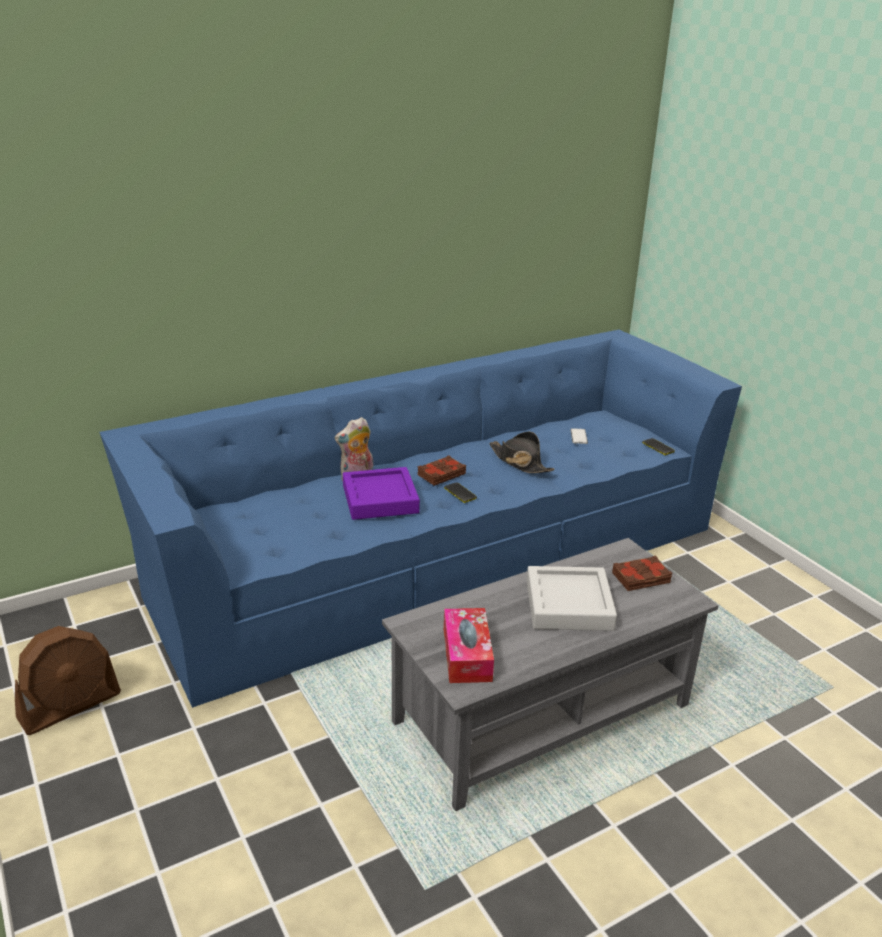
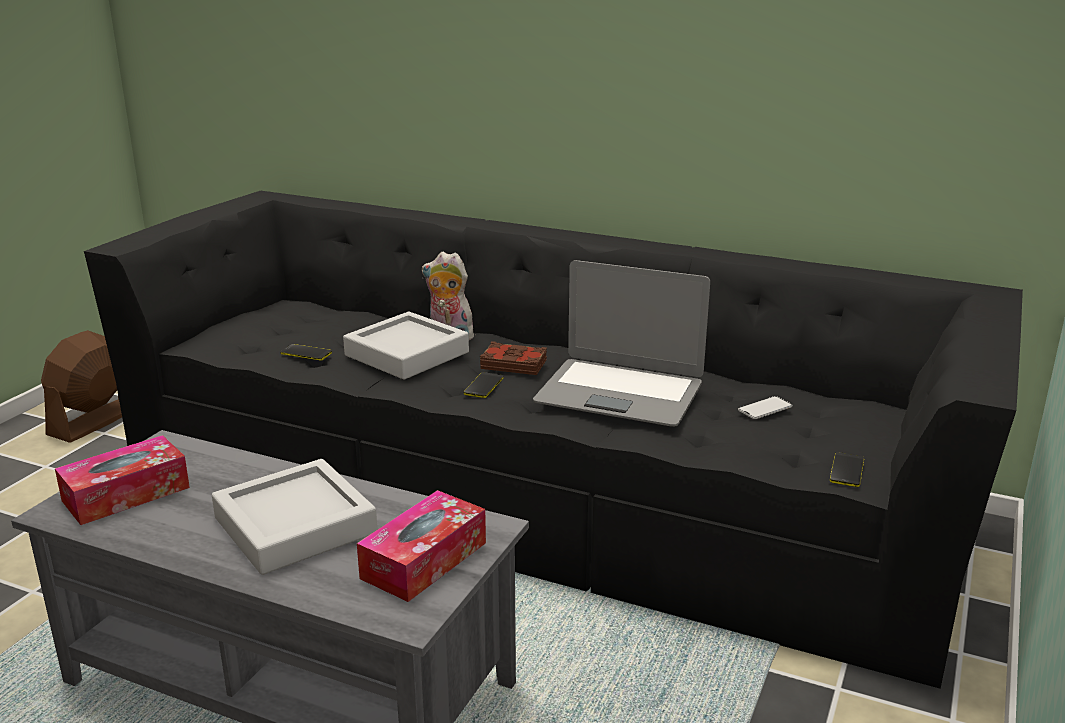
camera: 55 degrees right, 5 degrees down
(70, 705) = (95, 421): brown fan -> brown fan turned 105 degrees clockwise
(326, 532) = (306, 353): none -> phone
(380, 499) = (407, 354): purple tray -> grey tray
(438, 554) = (532, 491): blue sofa -> black sofa
(519, 462) = (620, 394): black hat -> laptop
(641, 578) = (424, 560): brown book -> tissue box

